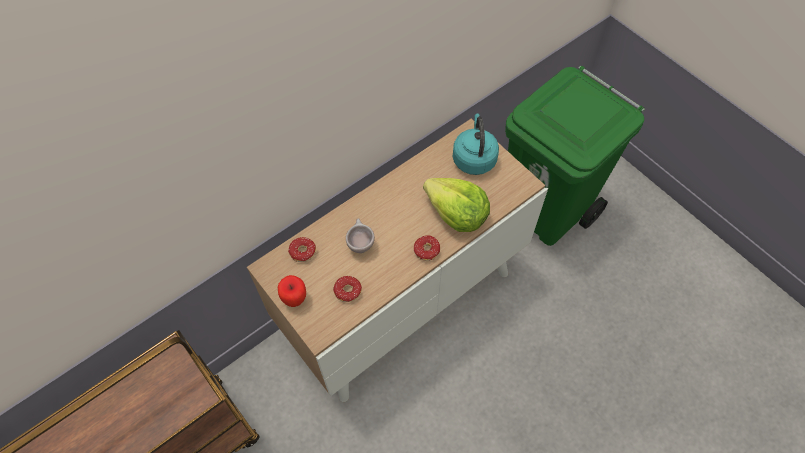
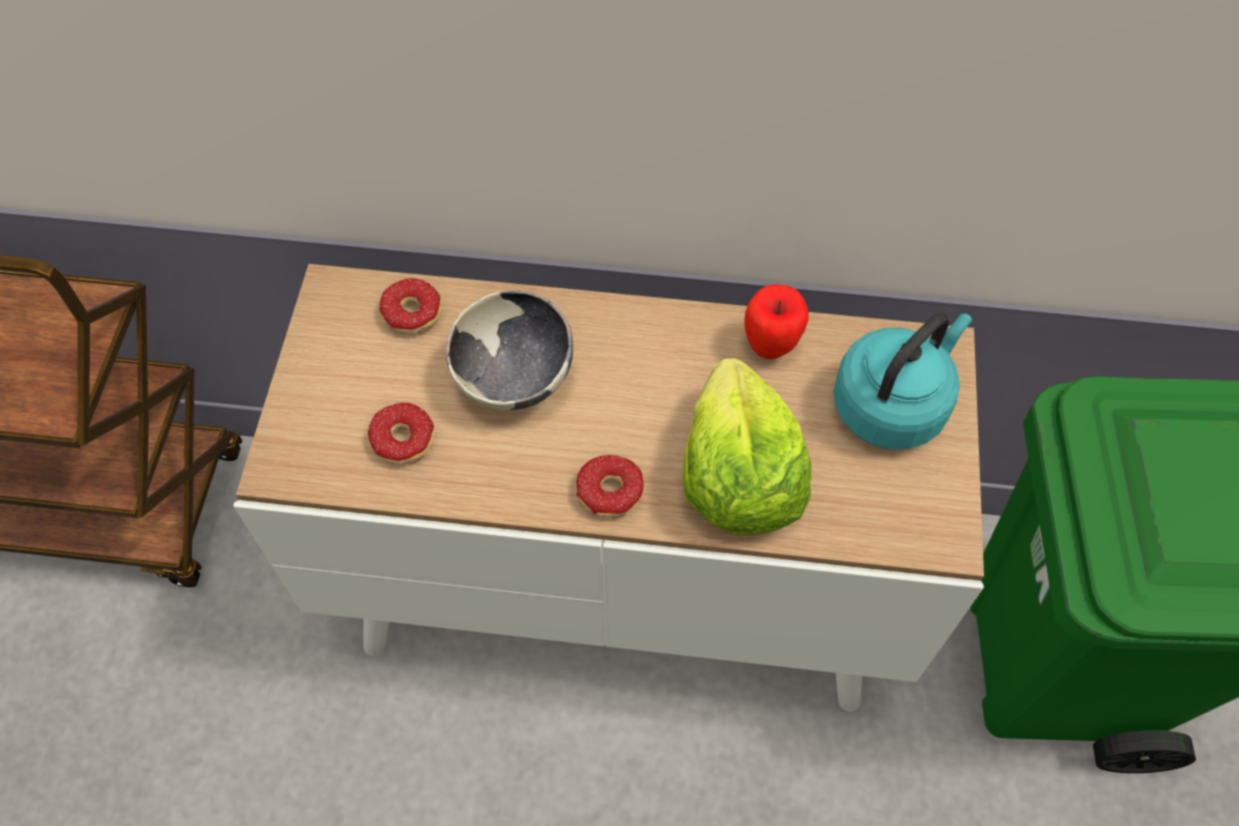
camera: 45 degrees right, 0 degrees up
(295, 299) = (312, 378): apple -> apple (770, 346)
(360, 243) = (515, 379): beige cup -> bowl

